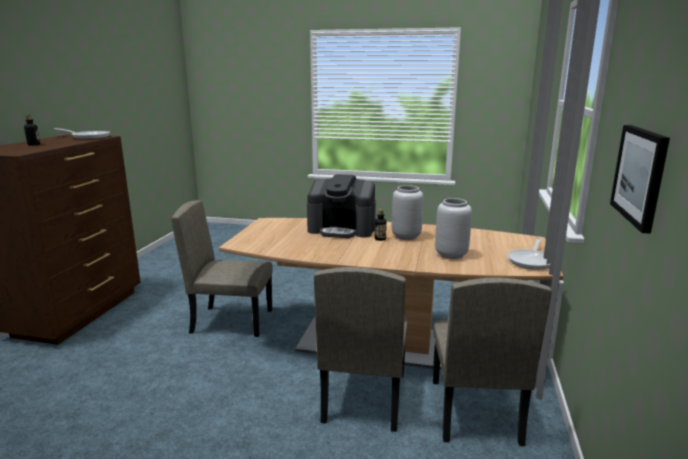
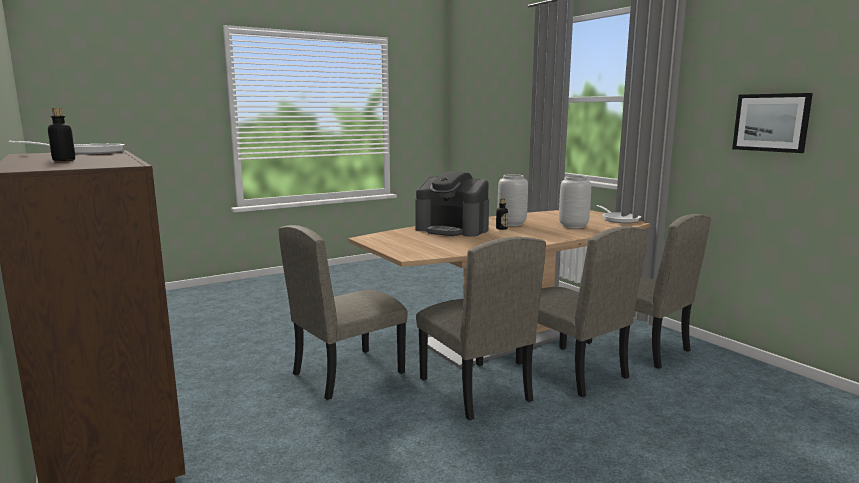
camera: 45 degrees left, 5 degrees down
(268, 372) = (474, 389): none -> beige chair
(342, 229) = (452, 229): coffee machine -> coffee machine turned 60 degrees clockwise

